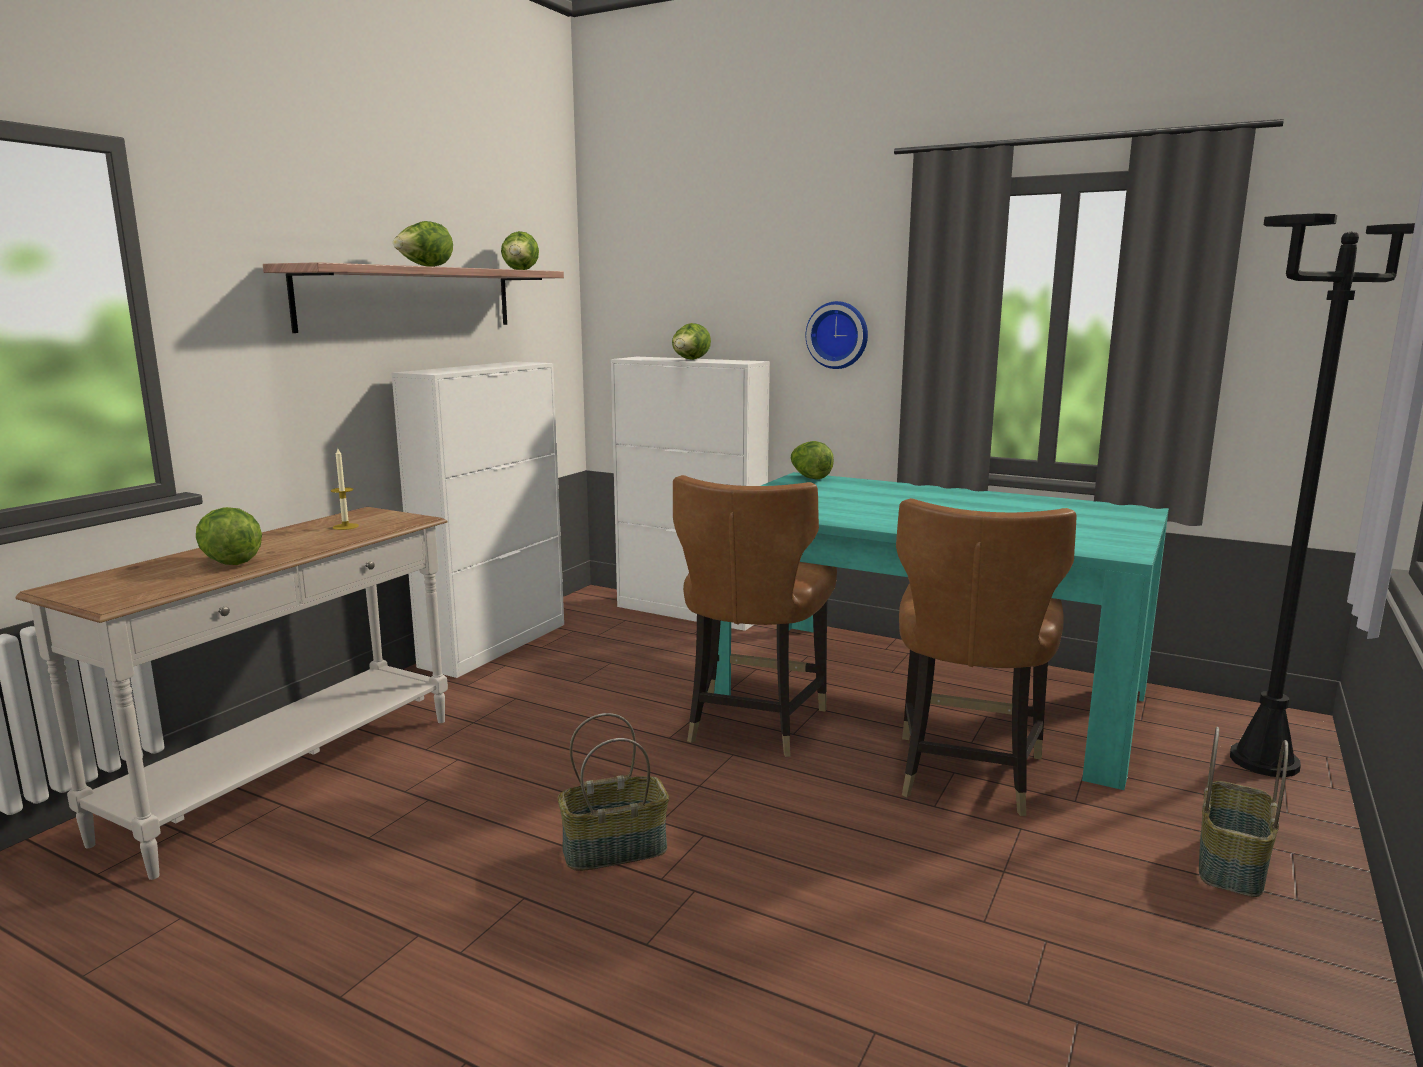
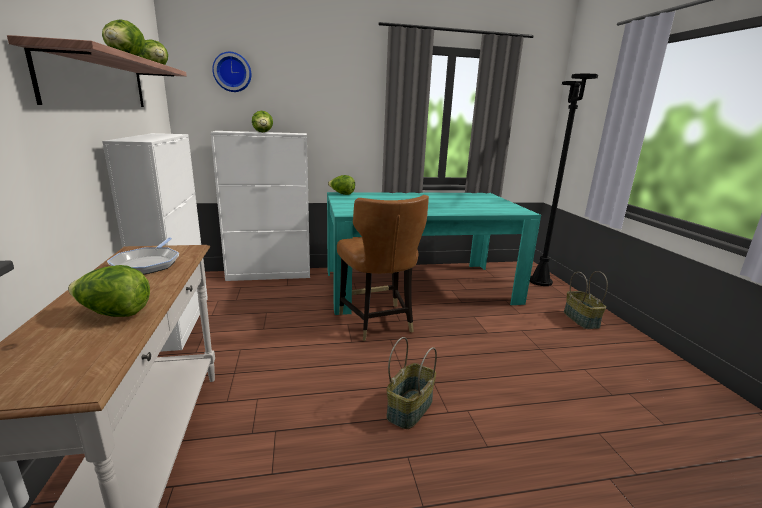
camera: 40 degrees left, 5 degrees up
(345, 526) = (147, 264): candle -> frying pan
(838, 335) = (344, 119): wall clock -> wall clock (232, 72)
(966, 773) = (478, 315): brown chair -> none

